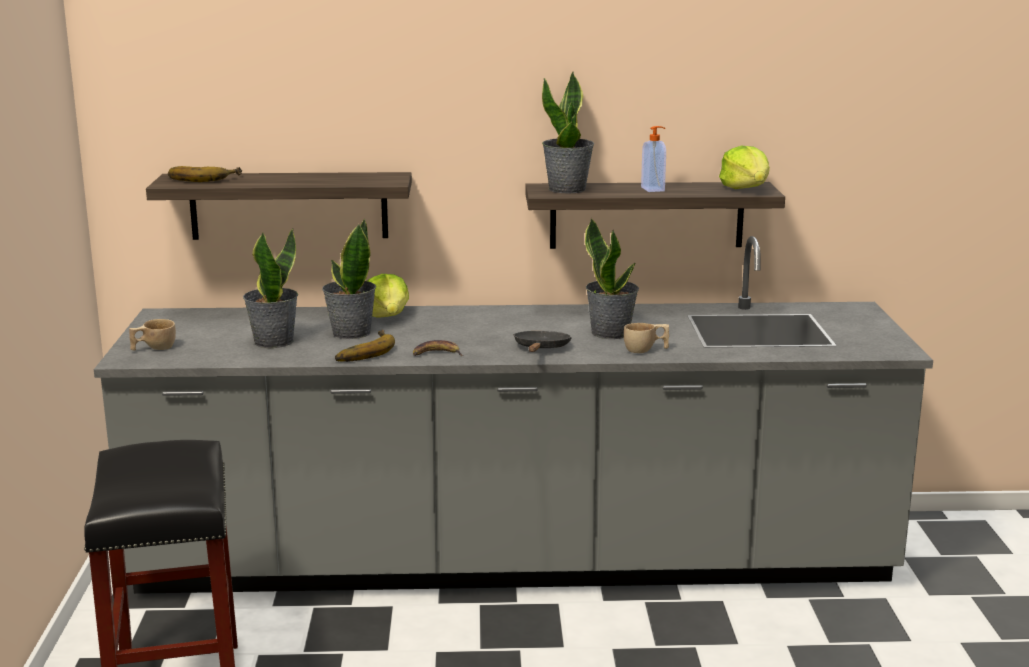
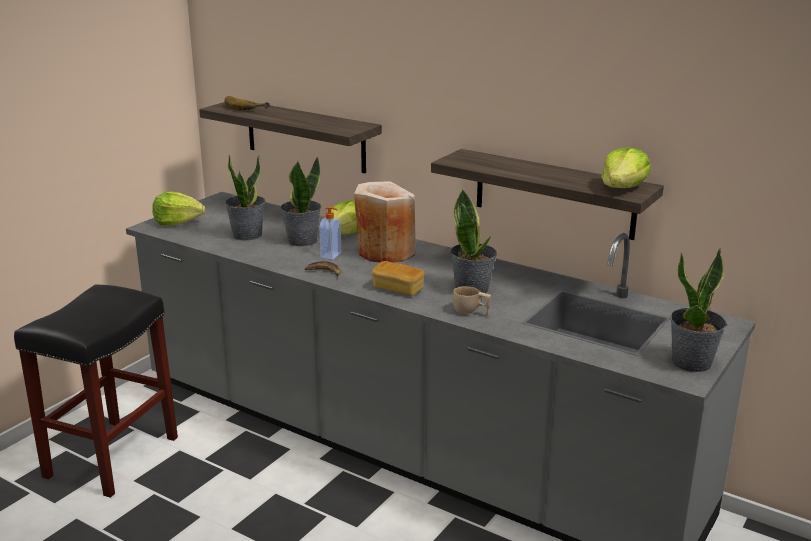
camera: 35 degrees right, 5 degrees up
(153, 348) = (177, 222): beige cup -> lettuce
(362, 351) = (283, 257): banana -> none
(464, 322) = (386, 252): none -> beige vase
(541, 349) = (398, 289): black frying pan -> bread
(567, 189) = (476, 160): potted plant -> potted plant (692, 363)
(653, 189) = (543, 173): soap dispenser -> soap dispenser (331, 255)

